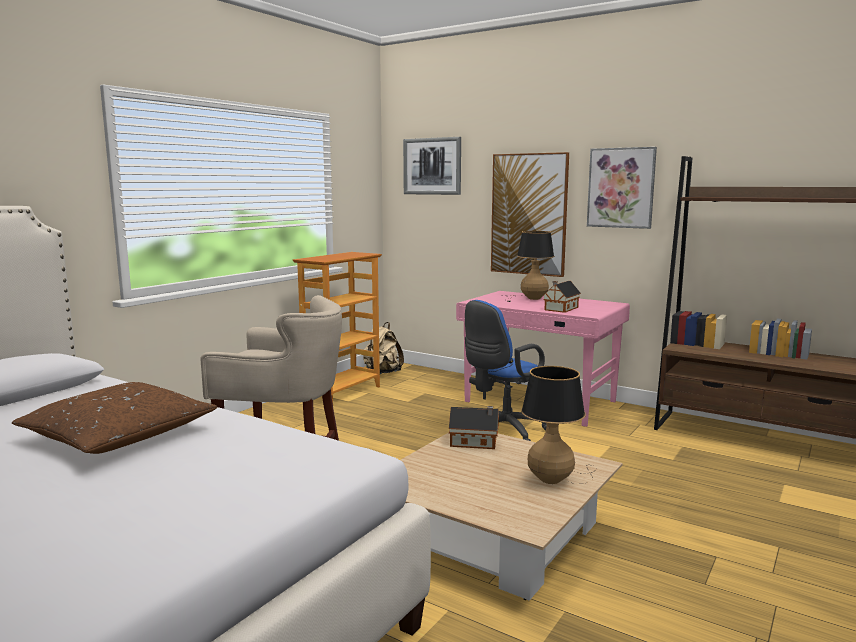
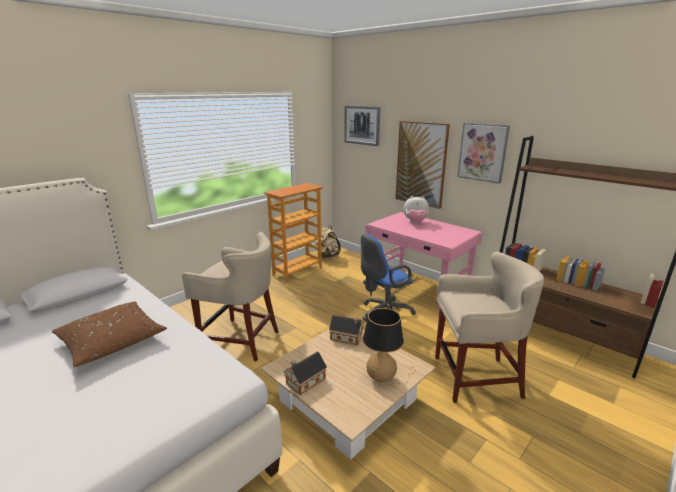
camera: 10 degrees right, 10 degrees up
(529, 298) = (415, 222): table lamp -> plush toy
(560, 309) = (430, 236): toy house -> toy house (304, 381)
(669, 492) = (475, 378): none -> beige stool

